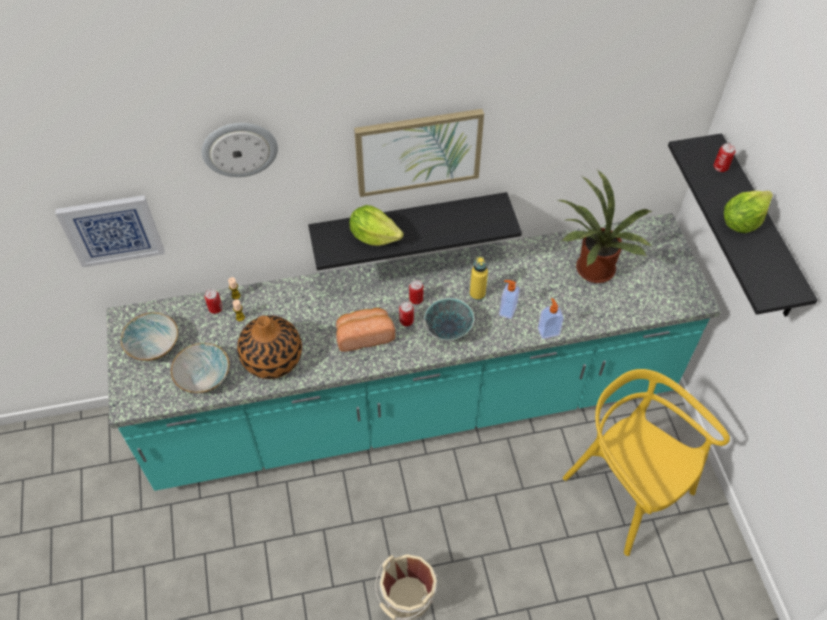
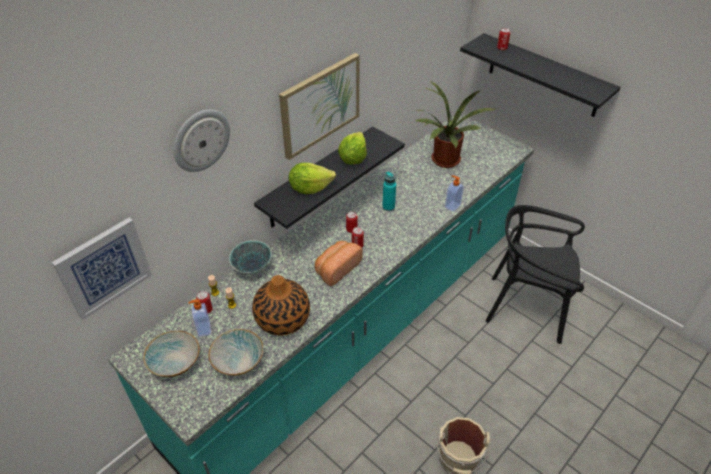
camera: 35 degrees left, 10 degrees down
(448, 330) = (390, 236): bowl -> bowl (252, 267)
(477, 294) = (388, 207): yellow bottle -> turquoise bottle
(507, 310) = (416, 207): soap dispenser -> soap dispenser (203, 329)
(626, 490) = (527, 306): yellow chair -> black chair
(741, 222) = (542, 68): lettuce -> lettuce (353, 158)

